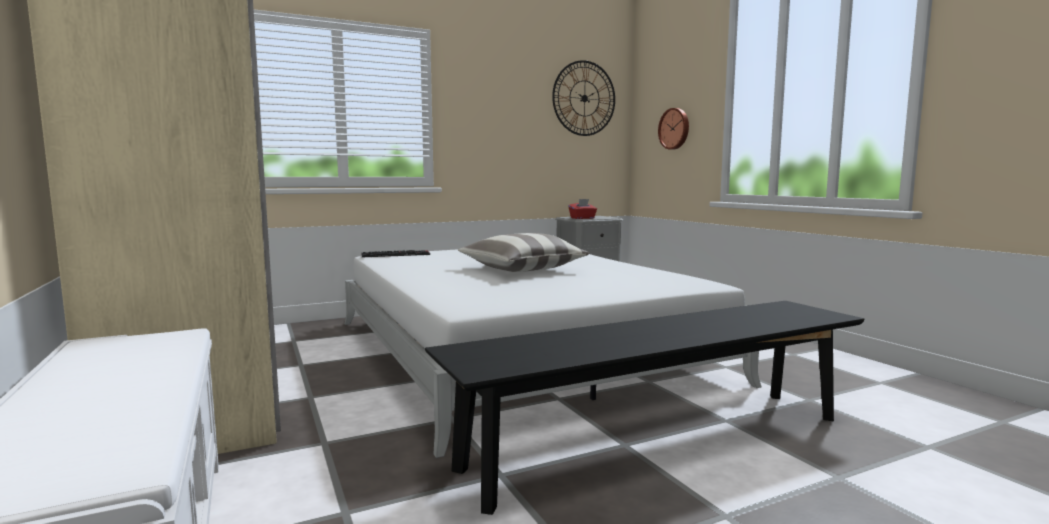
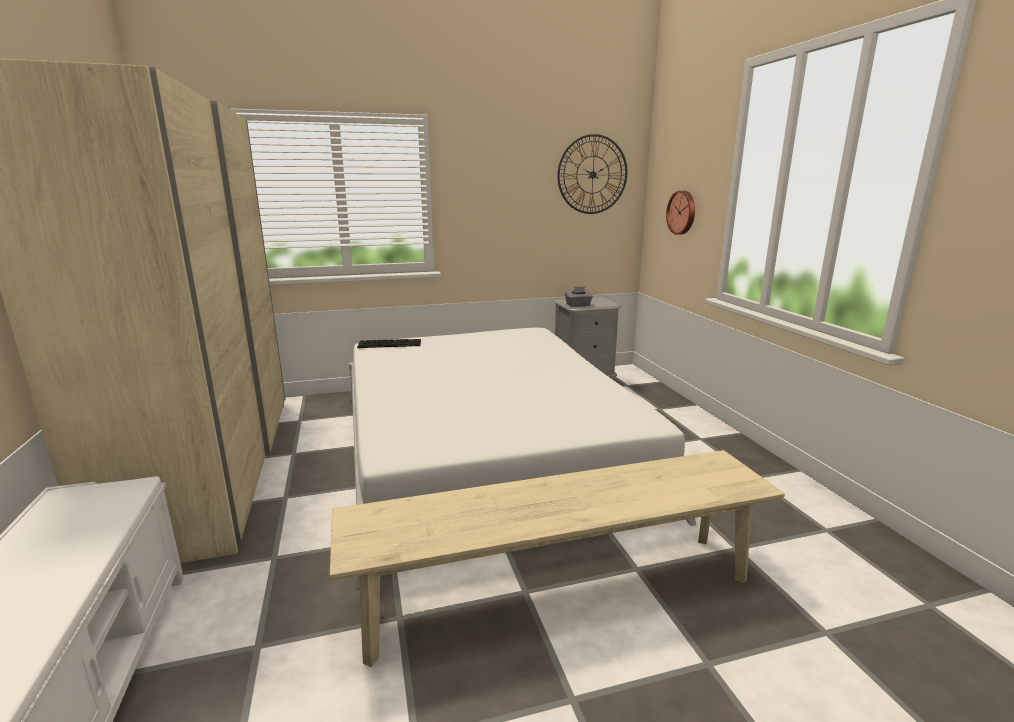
camera: 10 degrees right, 10 degrees up
(522, 269) = (484, 383): pillow -> none
(582, 218) = (578, 305): red tissue box -> grey tissue box
(661, 442) = (560, 592): black bench -> beige bench

